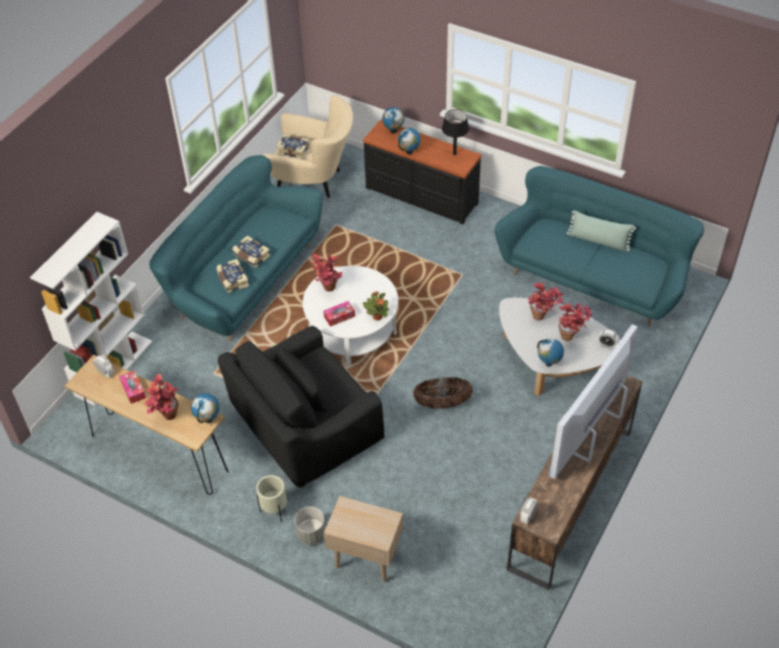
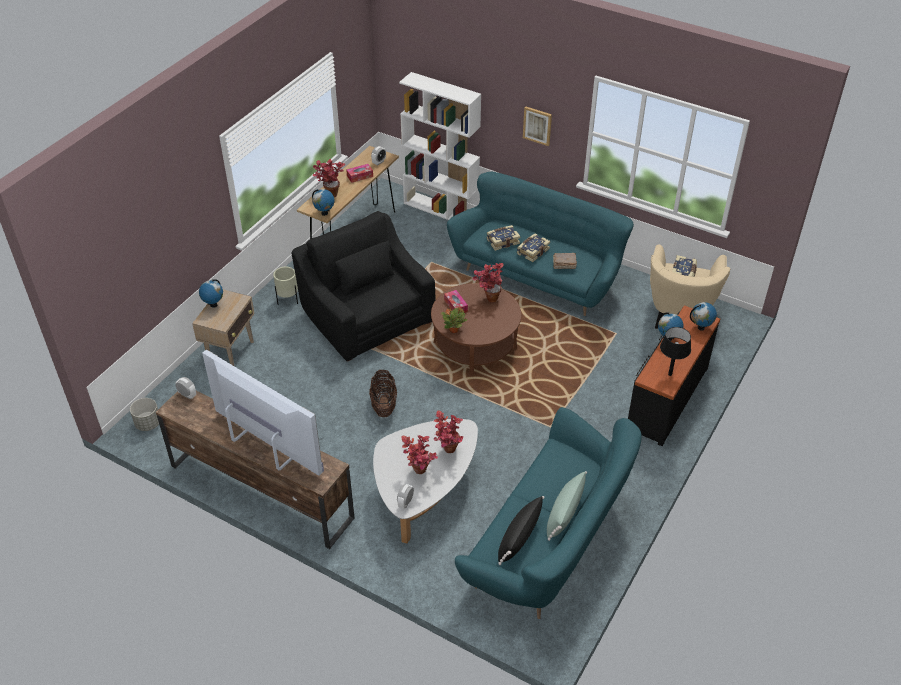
camera: 90 degrees right, 5 degrees down
(142, 181) = (537, 125): none -> picture
(275, 232) = (564, 264): none -> brown book
(311, 534) = (262, 321): grey planter -> grey planter (148, 423)
(352, 331) = (475, 345): white coffee table -> brown coffee table
(549, 363) = (386, 452): globe -> globe (213, 305)
(631, 268) = (519, 538): none -> black pillow

